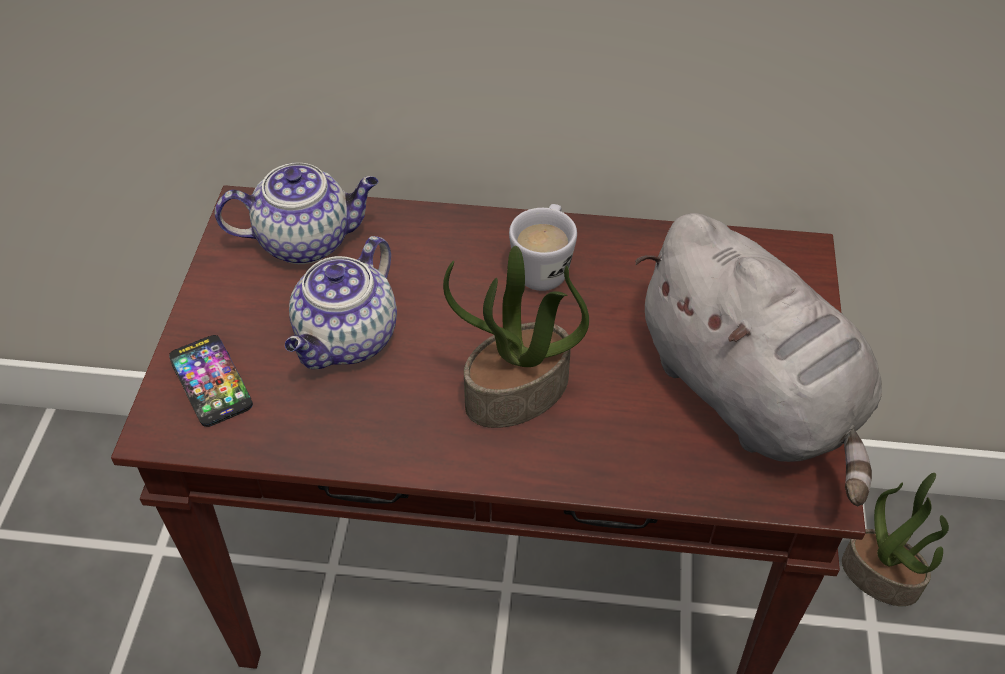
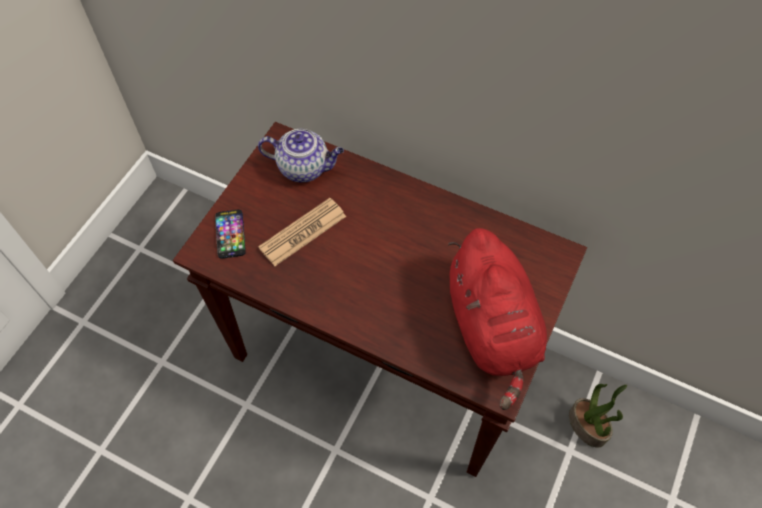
camera: 20 degrees right, 10 degrees up
(347, 341) = (303, 232): teapot -> newspaper
(517, 394) = (374, 288): potted plant -> none
(544, 266) = (419, 219): white mug -> none
(751, 398) = (492, 329): grey plush toy -> red plush toy

